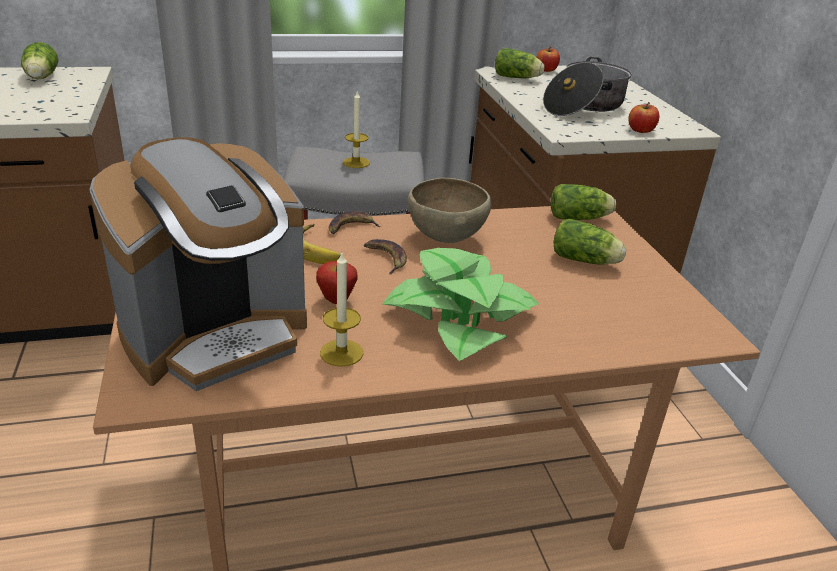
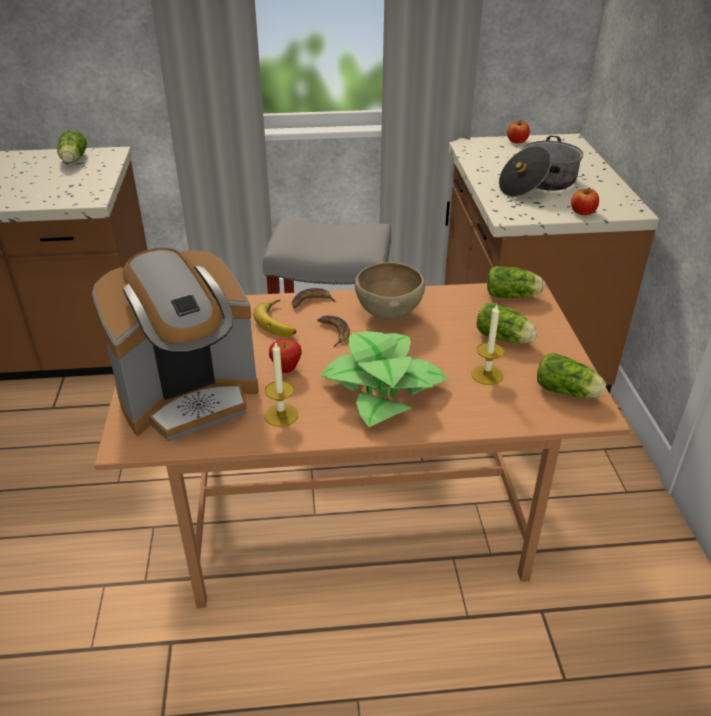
camera: 10 degrees right, 5 degrees up
(356, 162) = (329, 236): candle -> candle (487, 375)
(518, 78) = (486, 152): lettuce -> lettuce (568, 392)

